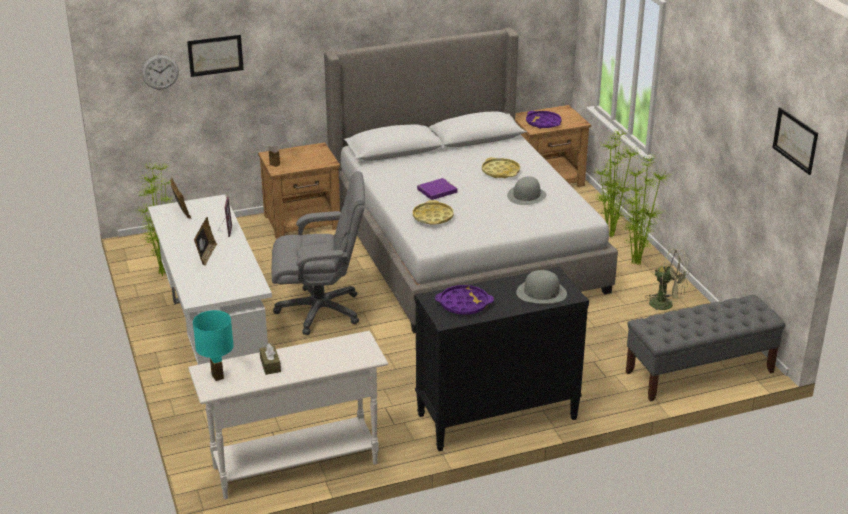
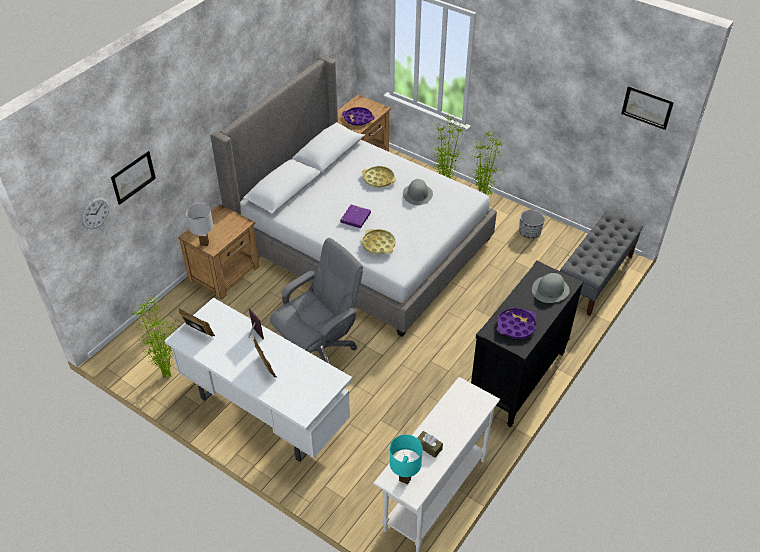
camera: 35 degrees left, 15 degrees up
(666, 305) = (529, 232): green fan -> planter

